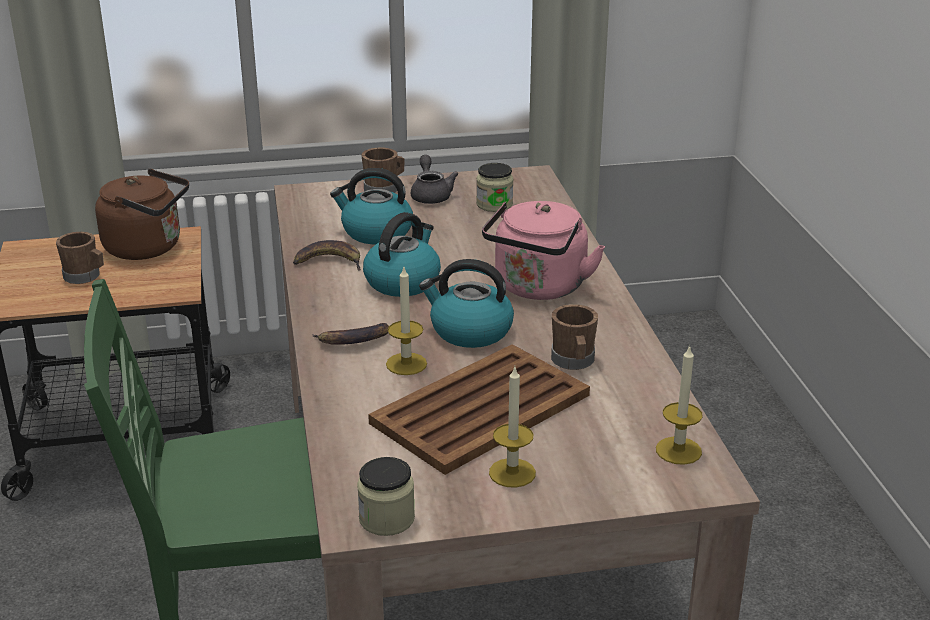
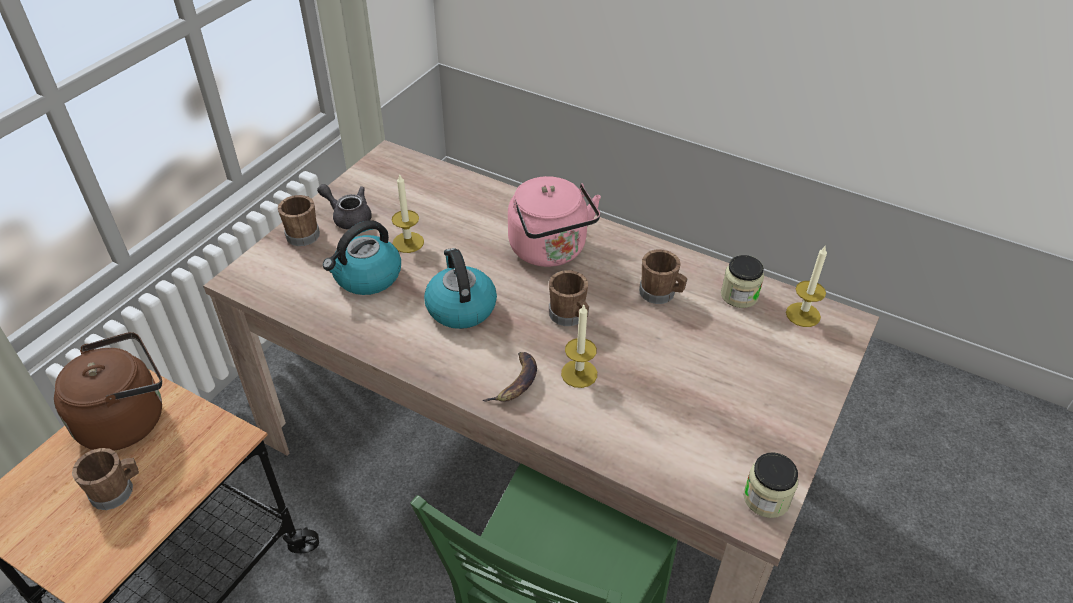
camera: 50 degrees left, 15 degrees up
(329, 262) = (380, 328): banana -> none
(469, 331) = (569, 316): kettle -> brown mug
(483, 408) = (675, 370): brown tray -> none
(494, 204) = (407, 198): jar -> jar (739, 295)
(512, 473) = (764, 402): candle -> candle (408, 242)

